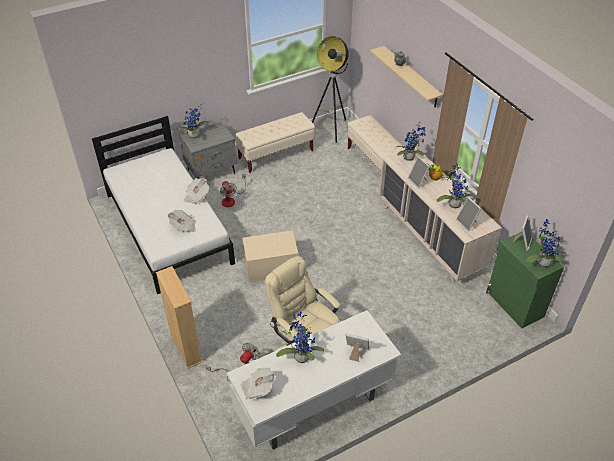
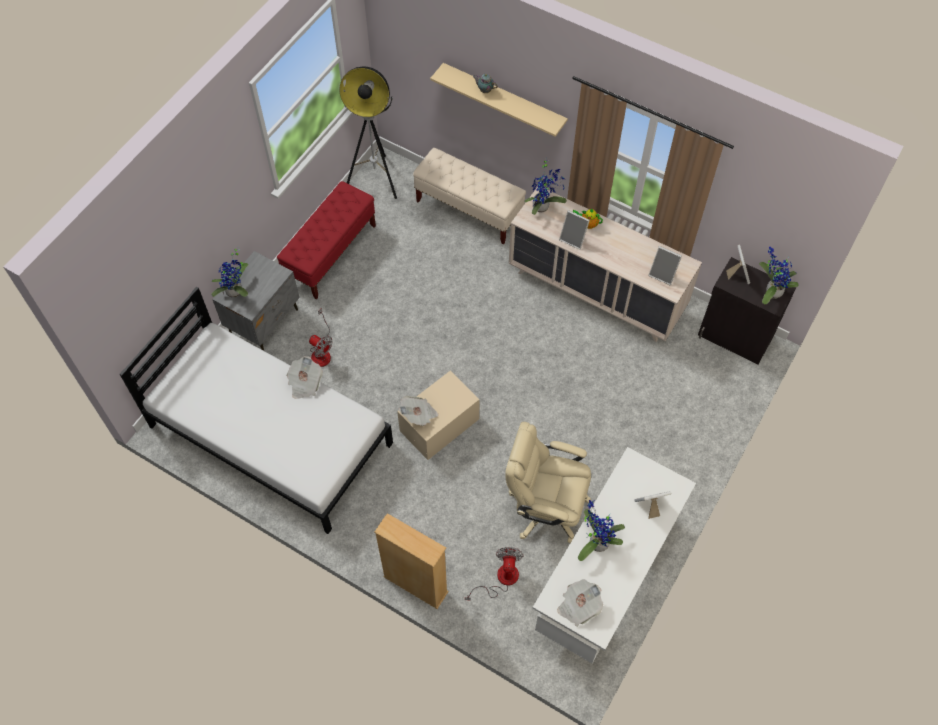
camera: 30 degrees left, 15 degrees up
(183, 227) = (322, 436): newspaper -> newspaper (419, 415)
(276, 154) = (331, 254): beige bench -> red bench
(453, 203) = (631, 253): potted plant -> none
(514, 304) = (734, 337): green cabinet -> black cabinet

